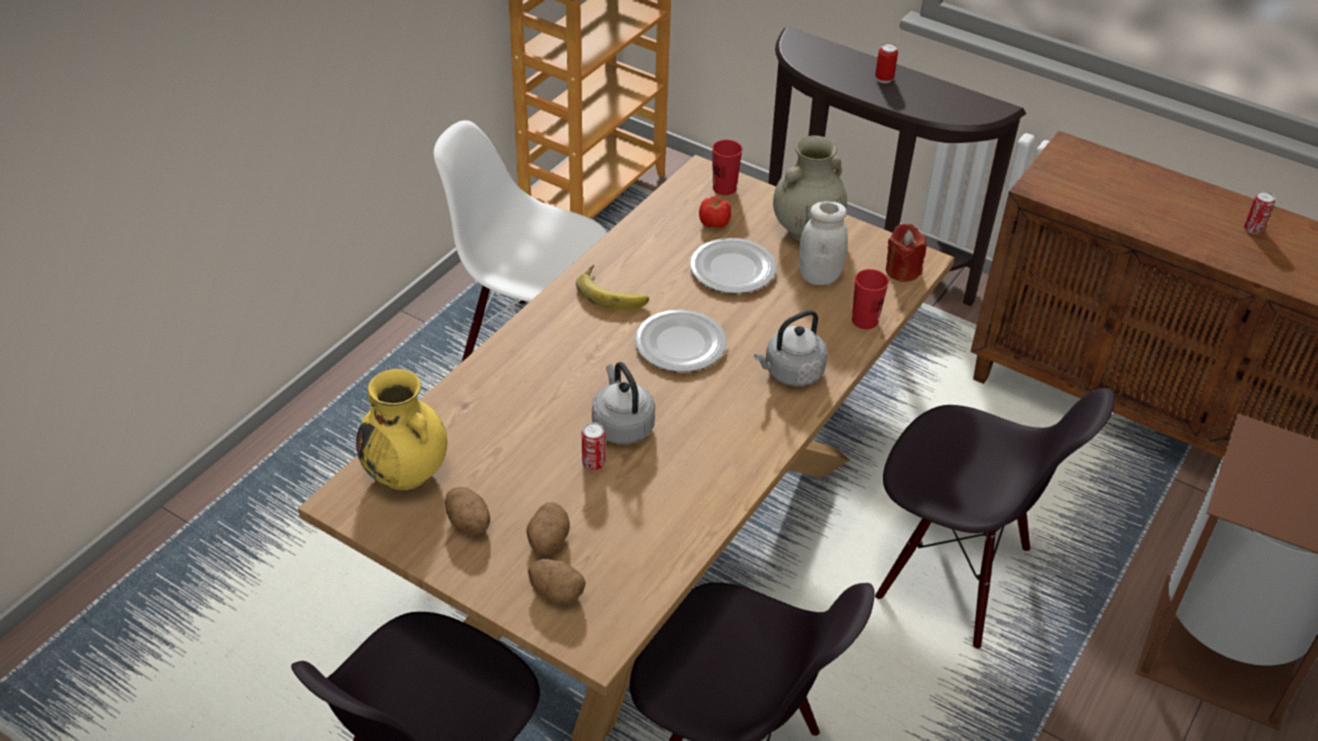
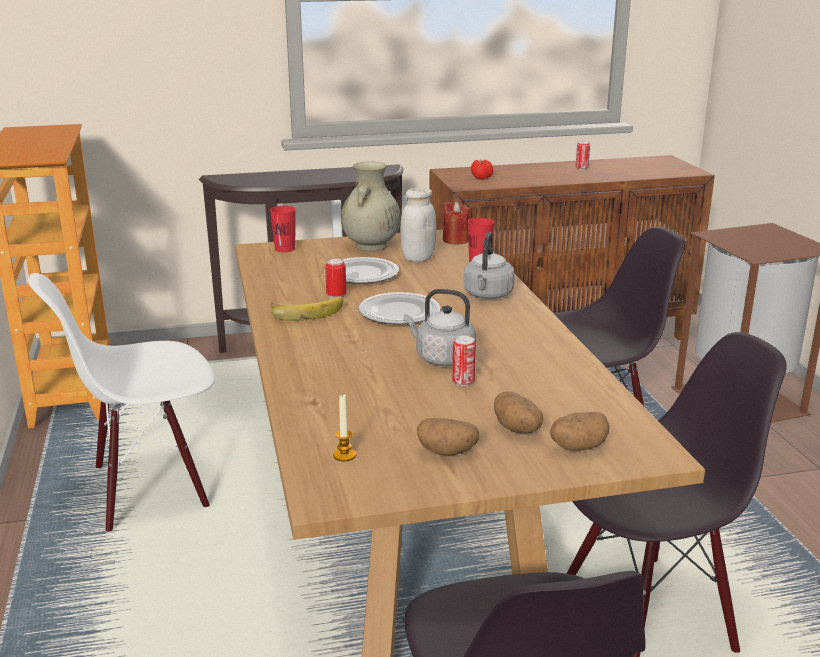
camera: 45 degrees left, 20 degrees down
(407, 473) = (344, 455): yellow vase -> candle
(714, 223) = (310, 262): tomato -> tomato (482, 178)
(884, 79) = (305, 175): can -> can (336, 297)

